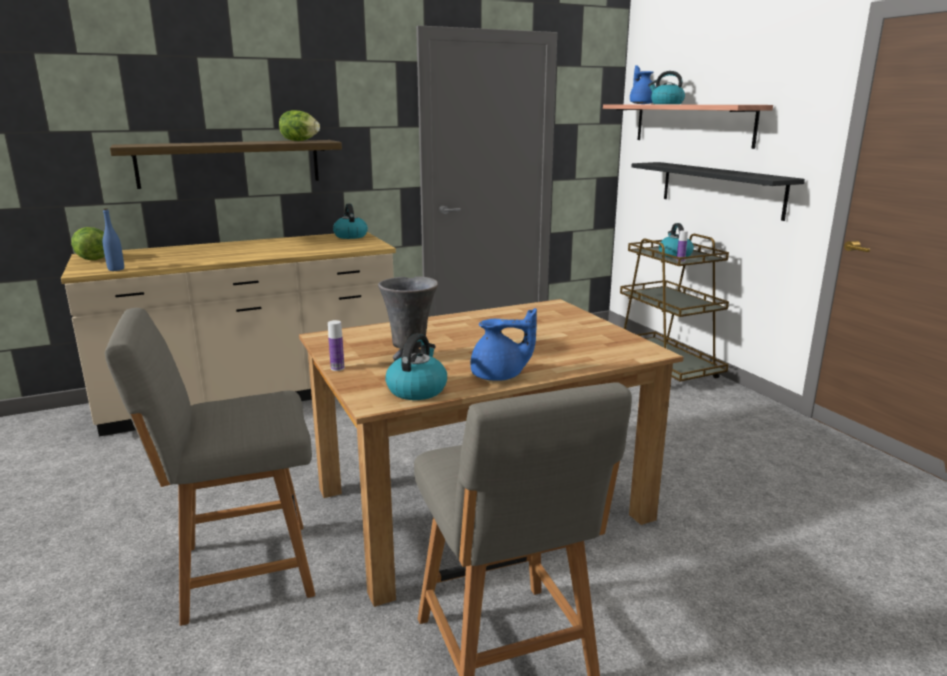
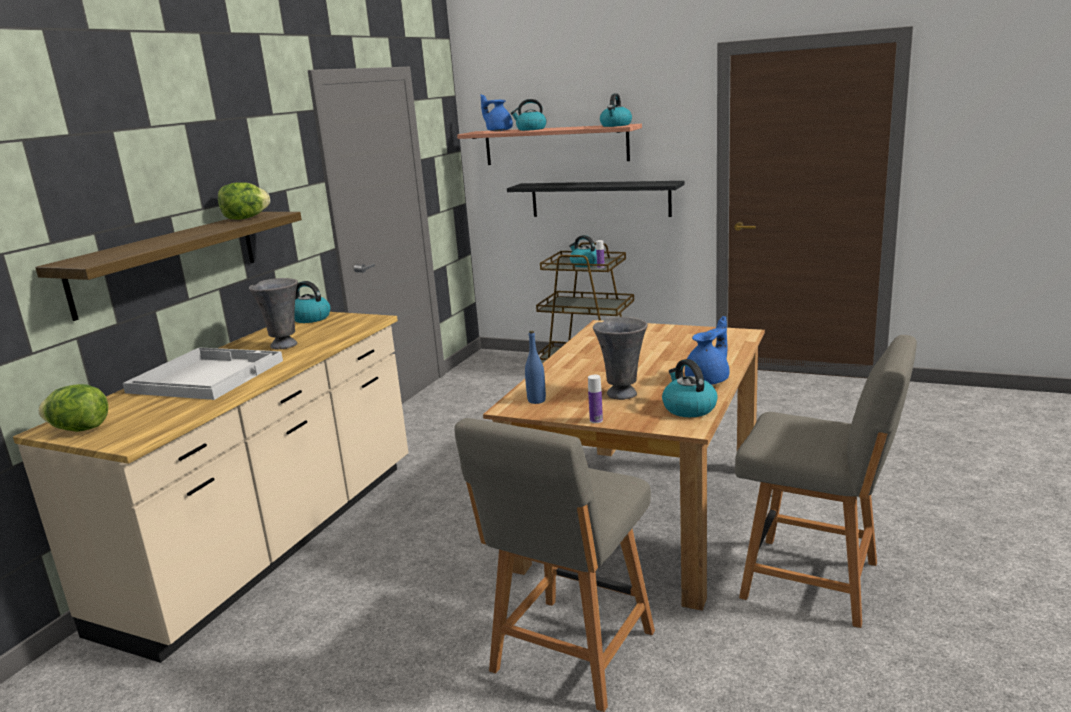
camera: 40 degrees left, 0 degrees up
(116, 269) = (167, 425): blue bottle -> blue bottle (536, 400)
(209, 251) = (206, 376): none -> white tray
(289, 246) = (284, 345): none -> grey vase
(737, 104) = (616, 125): none -> kettle

